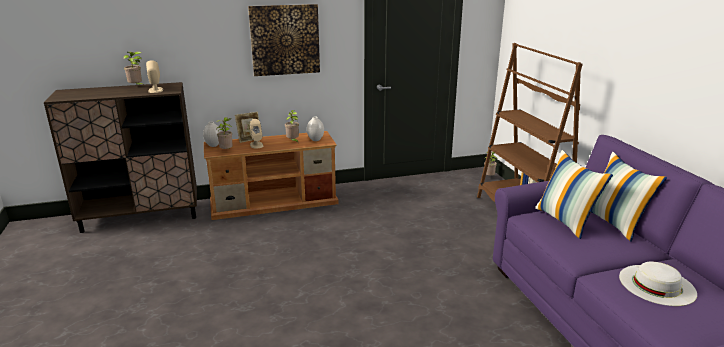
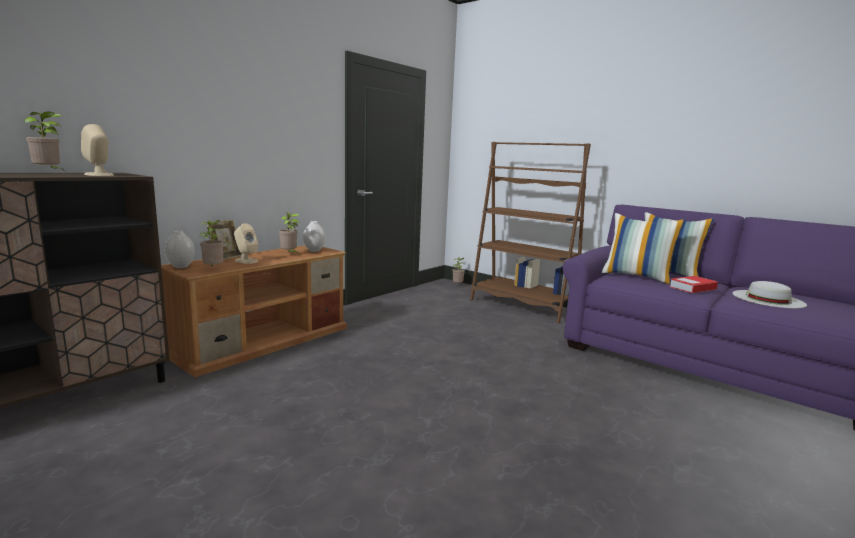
camera: 35 degrees left, 10 degrees down
(285, 40) = (265, 126): picture -> none
(595, 249) = (692, 288): none -> book

